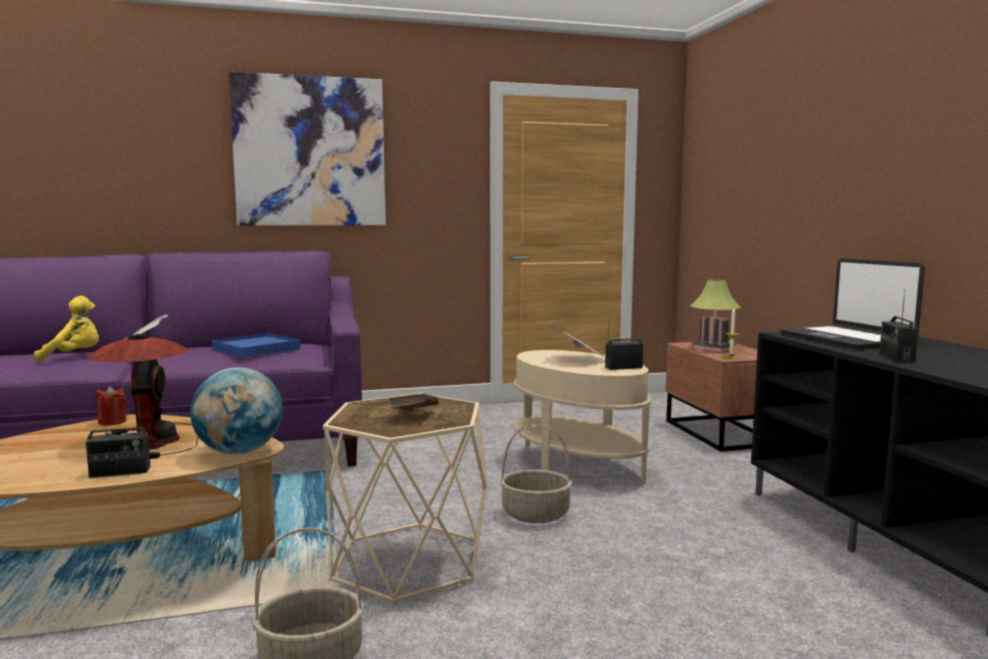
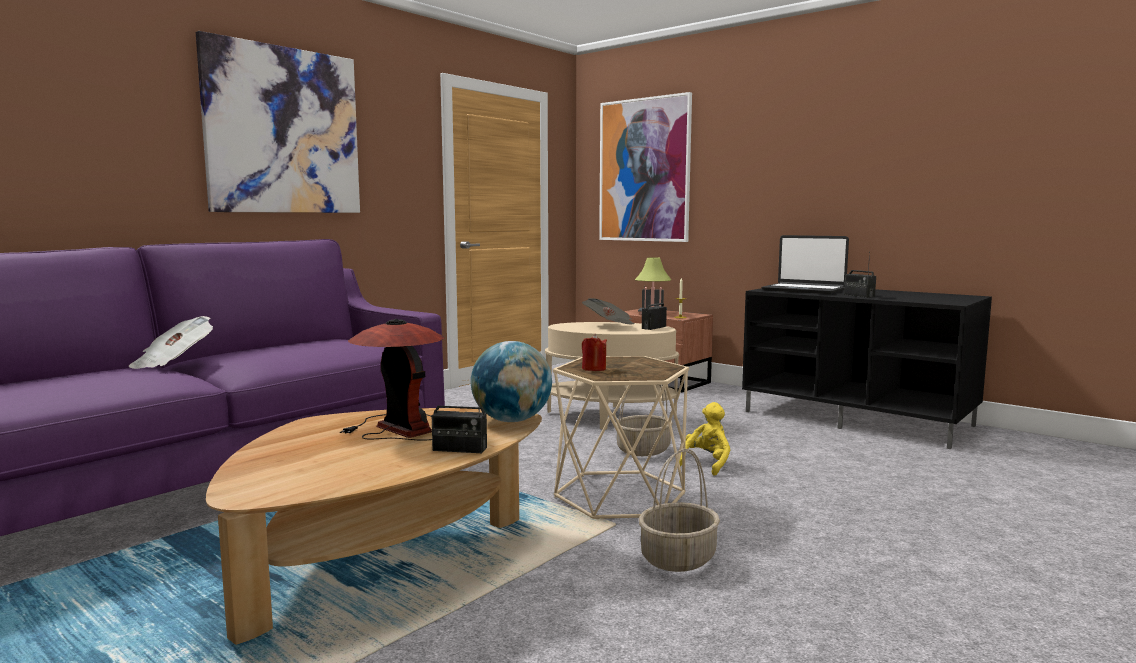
camera: 35 degrees left, 0 degrees up
(73, 357) = (121, 374): yellow plush toy -> yellow plush toy (707, 464)
(112, 422) = (306, 426): red candle -> red candle (594, 369)
(120, 472) = (459, 449): radio -> radio turned 60 degrees clockwise
(256, 349) = (322, 346): blue tray -> none
(414, 415) = (634, 367): brown book -> none
(736, 172) = (644, 170): none -> picture

